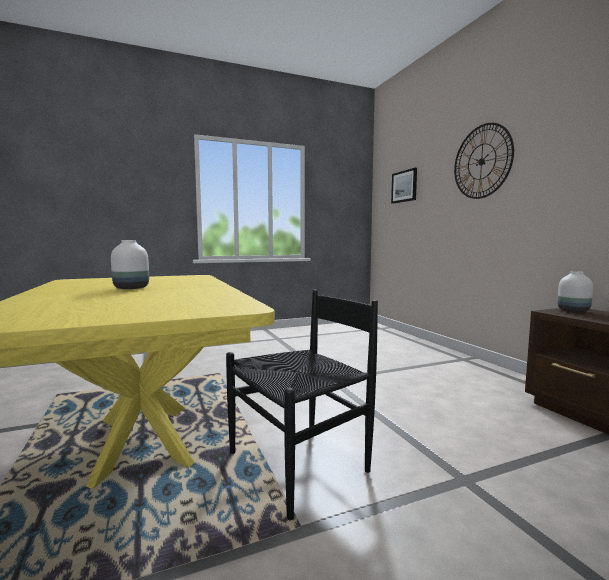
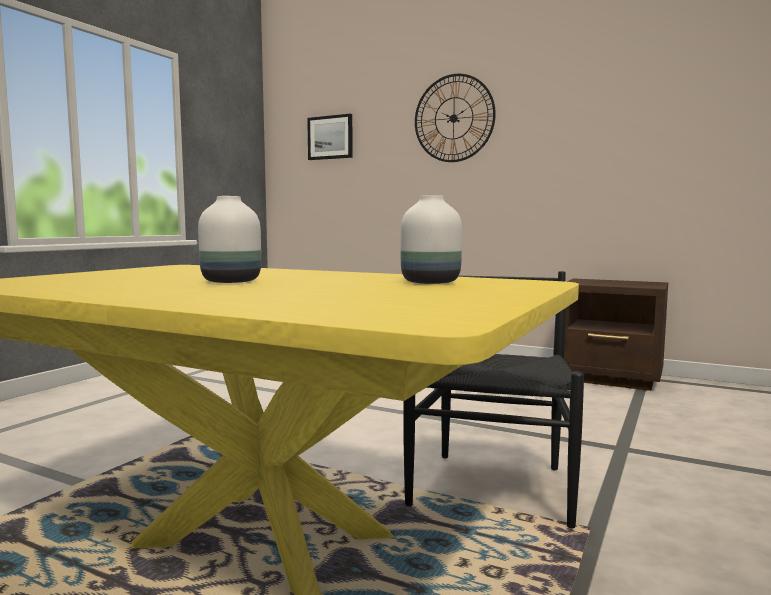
camera: 40 degrees left, 0 degrees up
(572, 311) = (585, 281): white vase -> white vase (428, 283)

